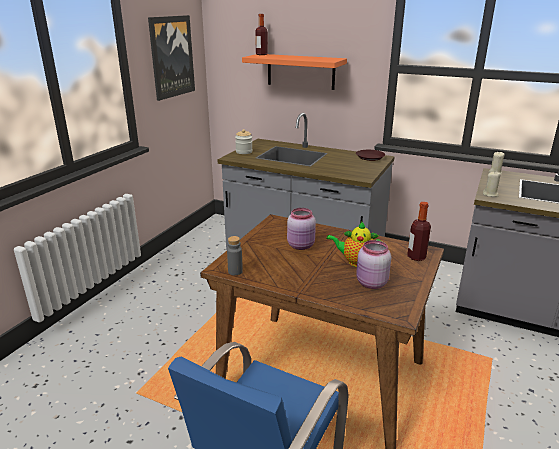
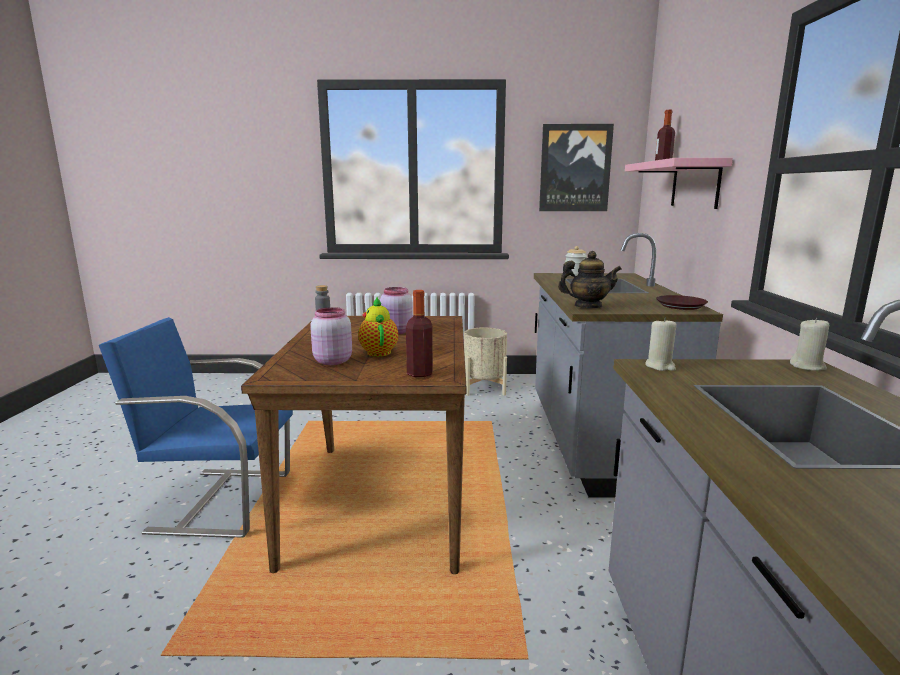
camera: 65 degrees right, 10 degrees down
(174, 272) = (484, 388): none -> beige planter
(300, 71) = (695, 184): orange shelf -> pink shelf
(354, 175) = (587, 306): none -> teapot

